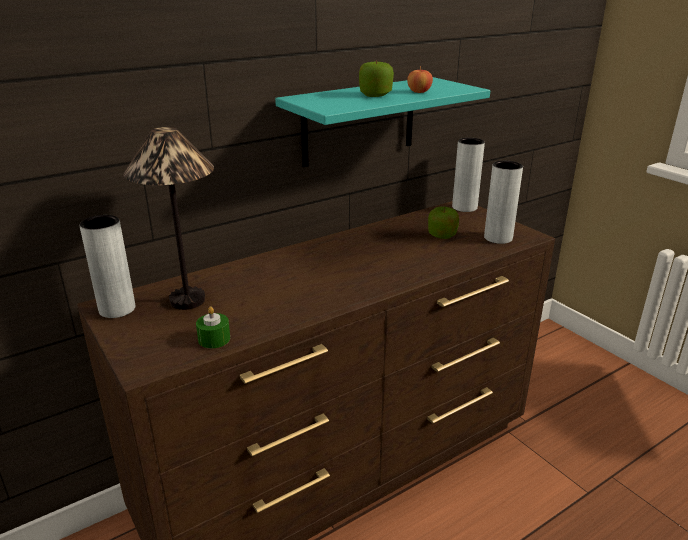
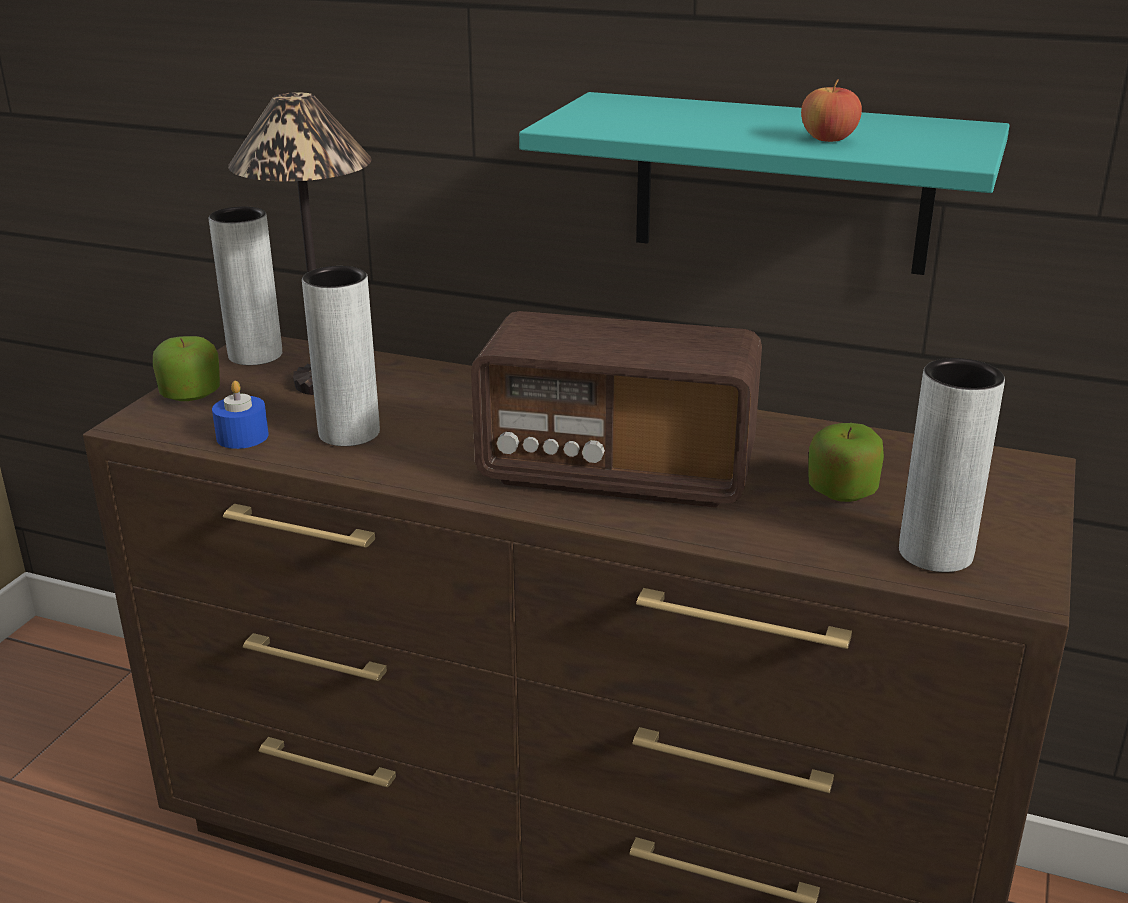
camera: 55 degrees right, 0 degrees up
(214, 339) = (242, 436): green candle -> blue candle
(375, 95) = (732, 124): apple -> apple (191, 394)
(378, 265) = (617, 472): none -> radio
(464, 207) = (1028, 474): grey vase -> grey vase (349, 433)

